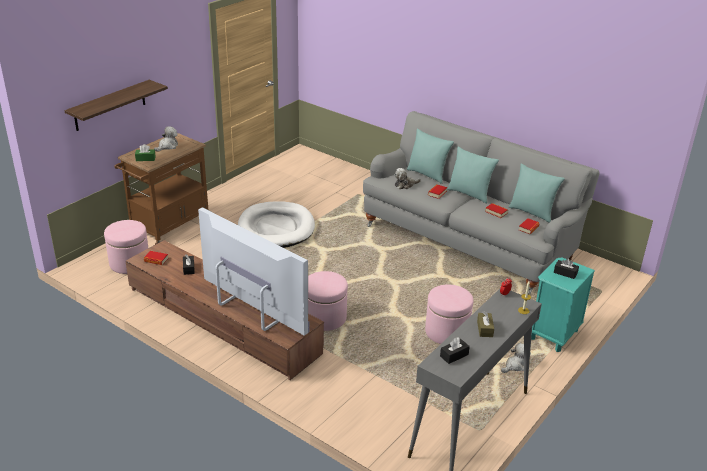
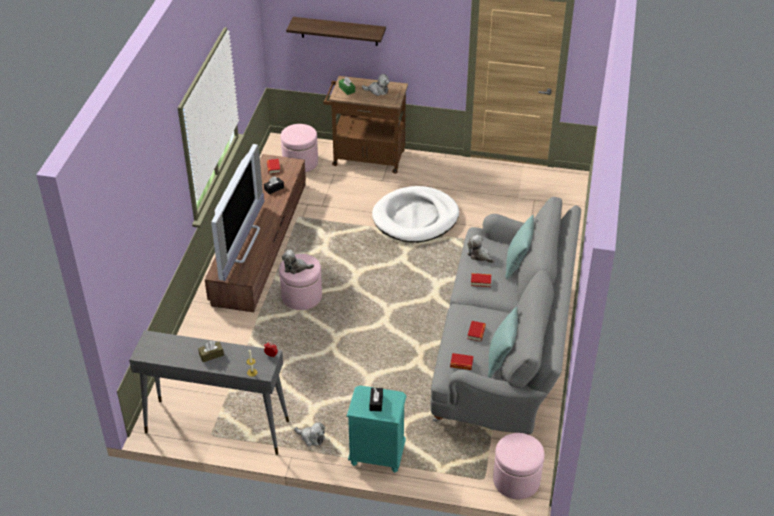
camera: 65 degrees right, 10 degrees up
(326, 284) = (296, 268): none -> plush toy
(446, 332) = (332, 378): pink ottoman -> pink ottoman (516, 480)
(454, 355) = (166, 346): black tissue box -> none
(469, 194) = (500, 304): turquoise pillow -> none

